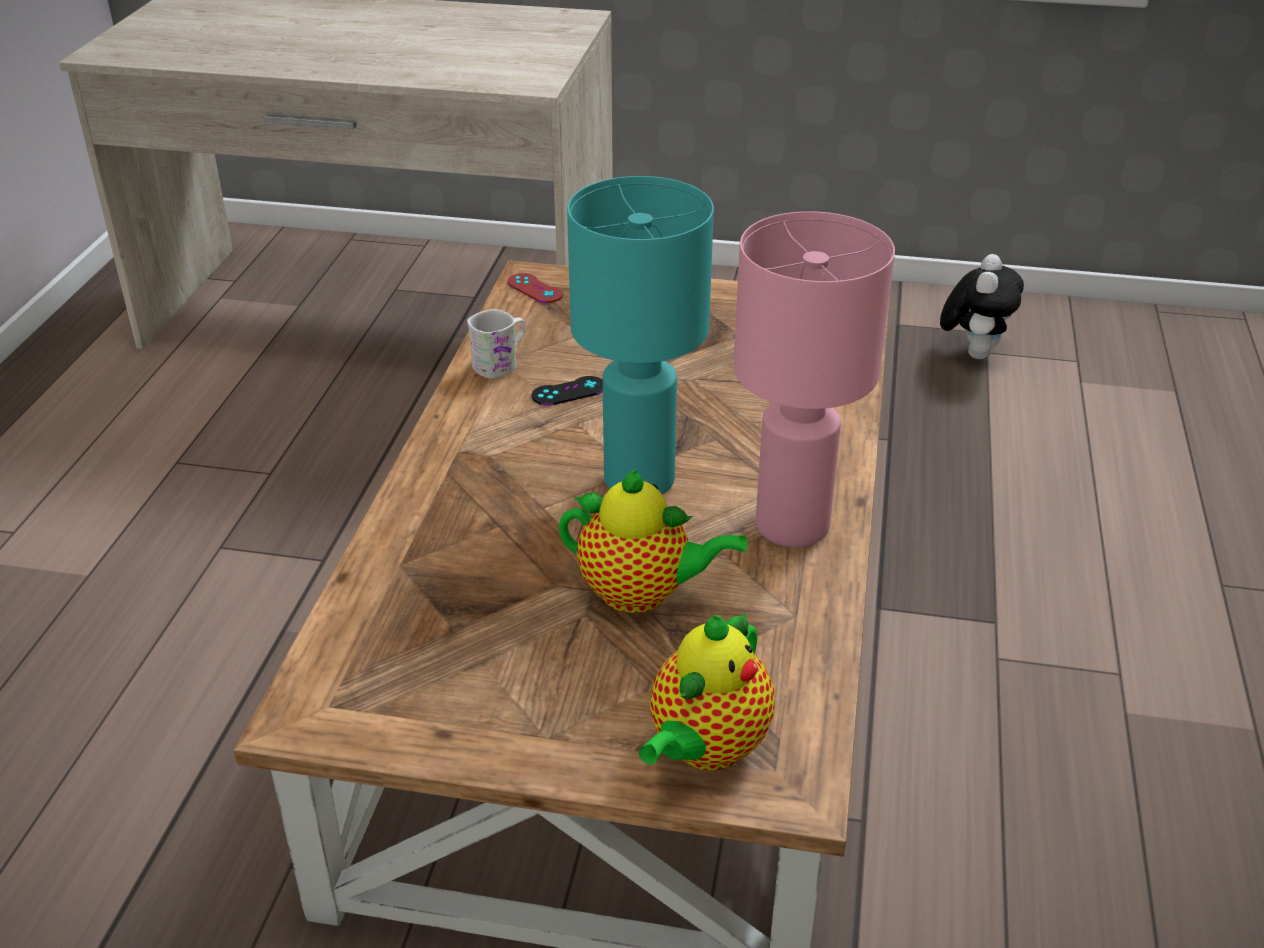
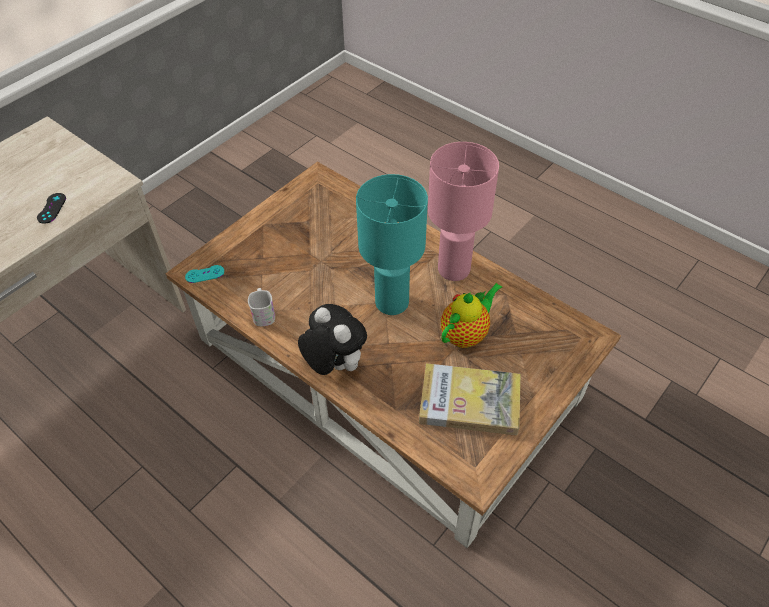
camera: 60 degrees left, 15 degrees up
(478, 650) = (469, 401): none -> book
(535, 288) = (205, 274): red game controller -> turquoise game controller
(568, 391) = (307, 298): black game controller -> black game controller (51, 208)
(705, 749) = (561, 352): teapot -> none
(973, 352) = (283, 160): plush toy -> plush toy (334, 364)

